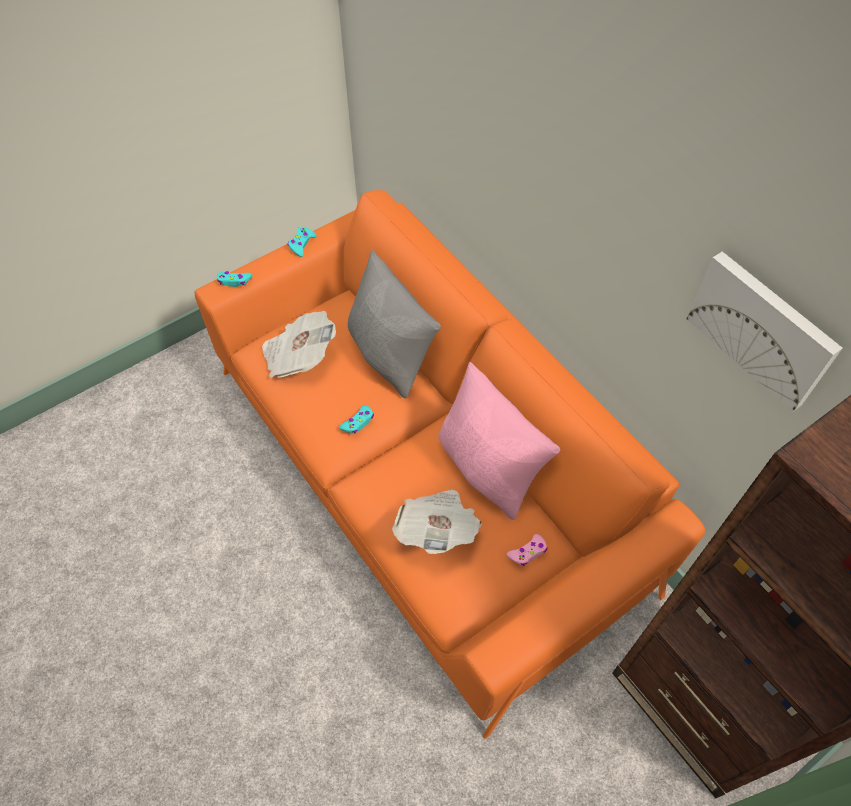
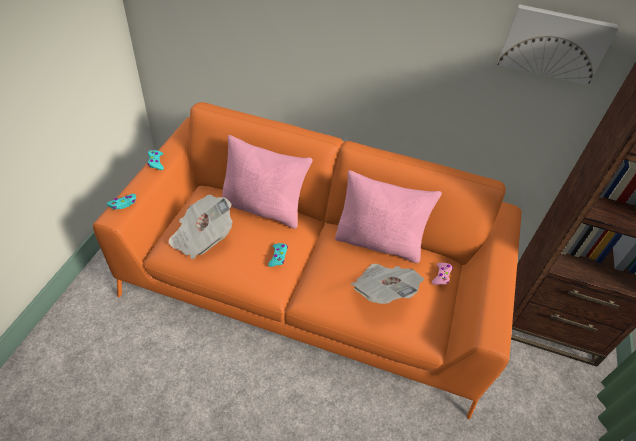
camera: 40 degrees left, 10 degrees down
(390, 354) = (264, 208): grey pillow -> pink pillow

